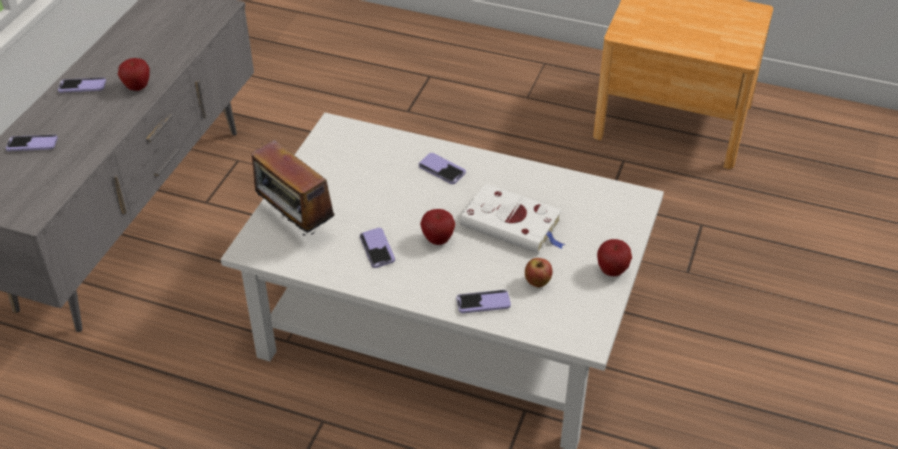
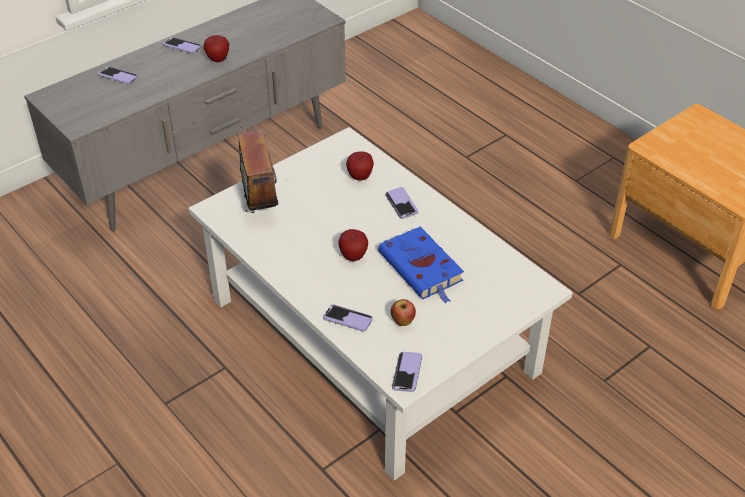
camera: 30 degrees right, 0 degrees up
(377, 249) = (302, 245): phone -> phone (407, 372)
(513, 224) = (422, 268): white book -> blue book
(612, 271) = (471, 338): apple -> apple (360, 177)

